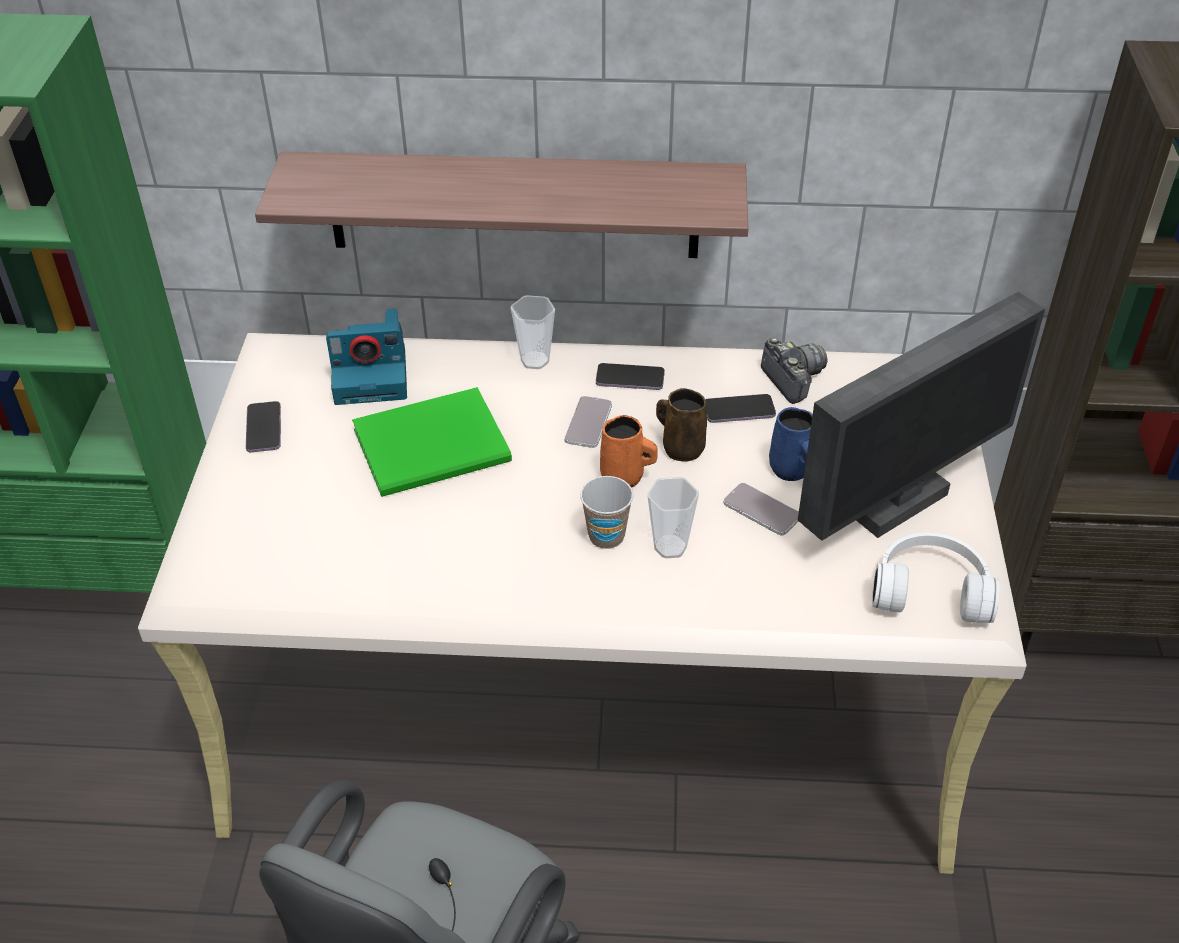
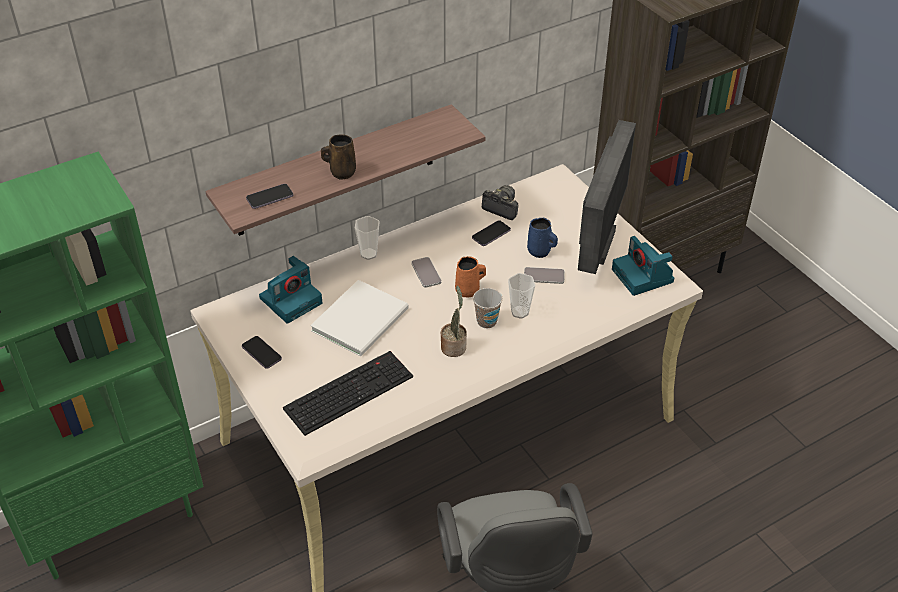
camera: 35 degrees left, 0 degrees up
(317, 538) = (349, 391): none -> keyboard
(437, 447) = (363, 319): green book -> white book
(522, 549) = (454, 346): none -> potted plant
(630, 378) = (425, 242): phone -> phone (269, 197)
(681, 448) = (481, 264): brown mug -> brown mug (341, 172)
(930, 589) = (643, 276): white headphones -> camera

